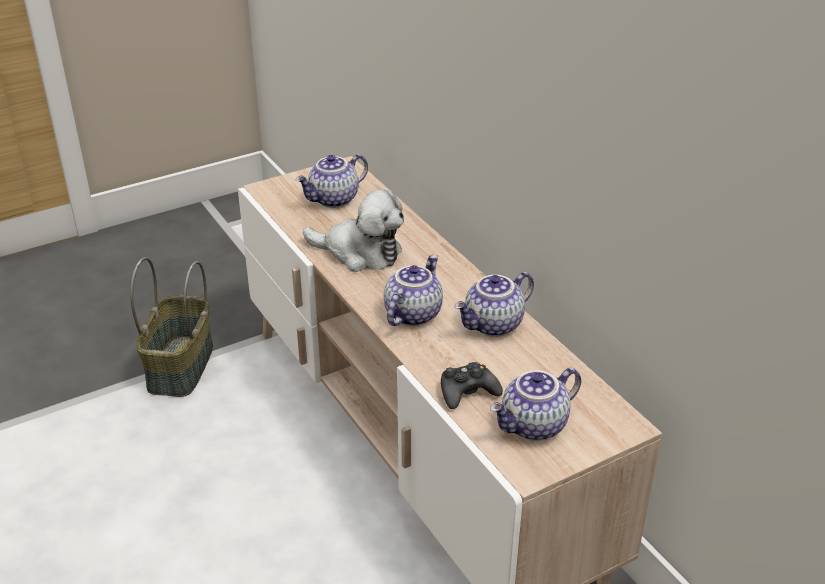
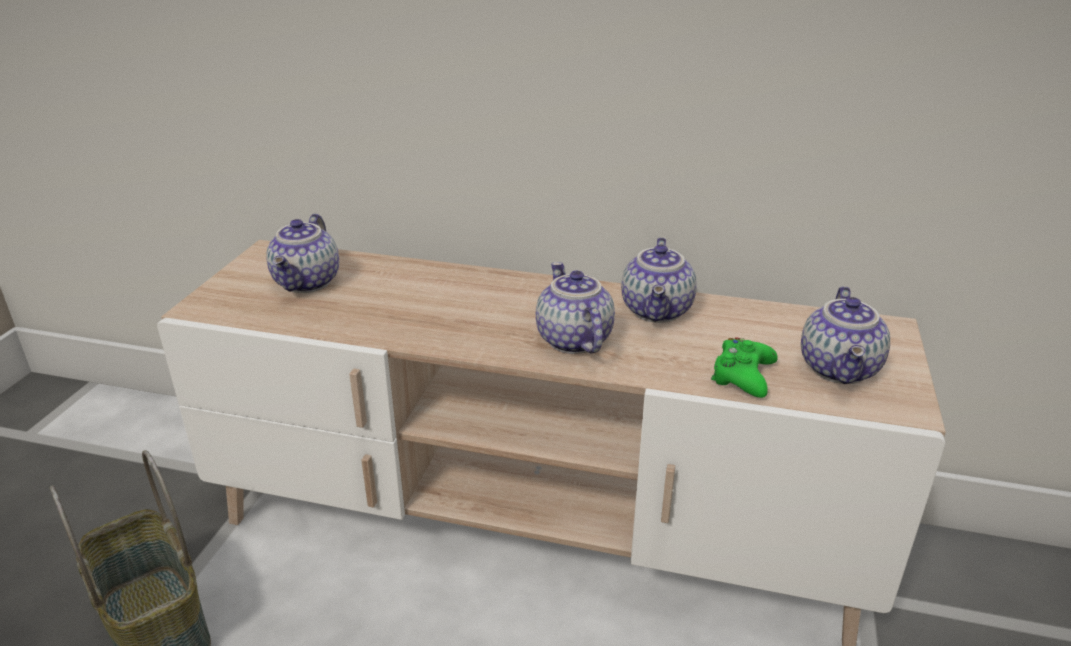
camera: 45 degrees left, 5 degrees down
(360, 253) = (422, 315): plush toy -> none
(467, 392) = (742, 376): black game controller -> green game controller

